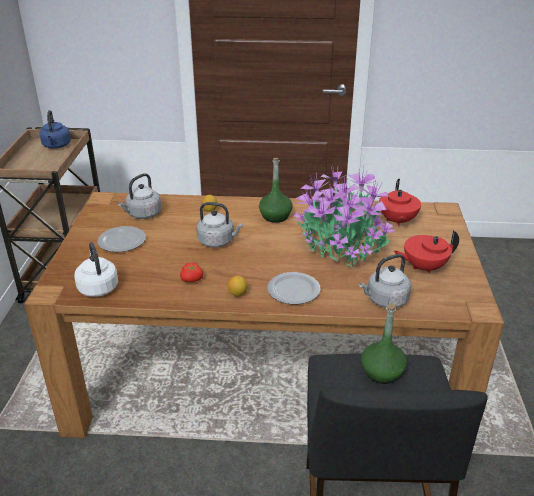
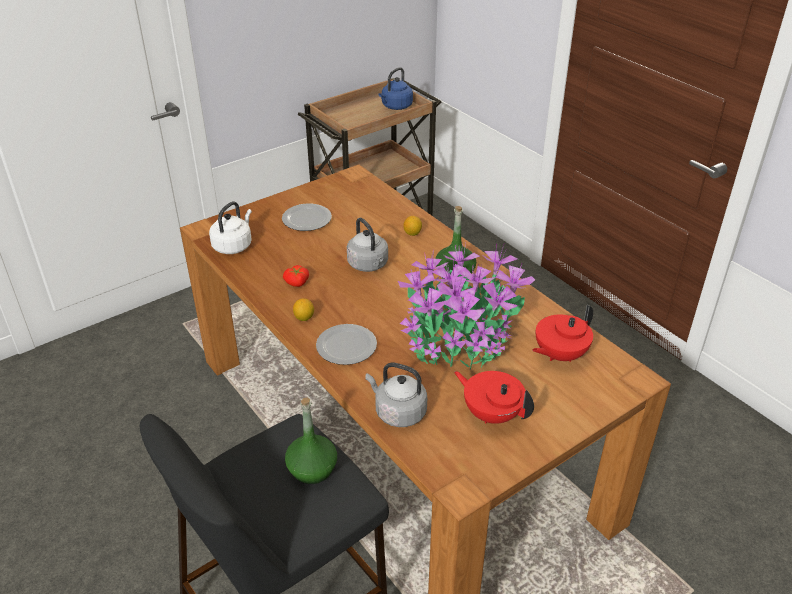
camera: 50 degrees right, 5 degrees up
(142, 214) = (358, 206): grey kettle -> none

